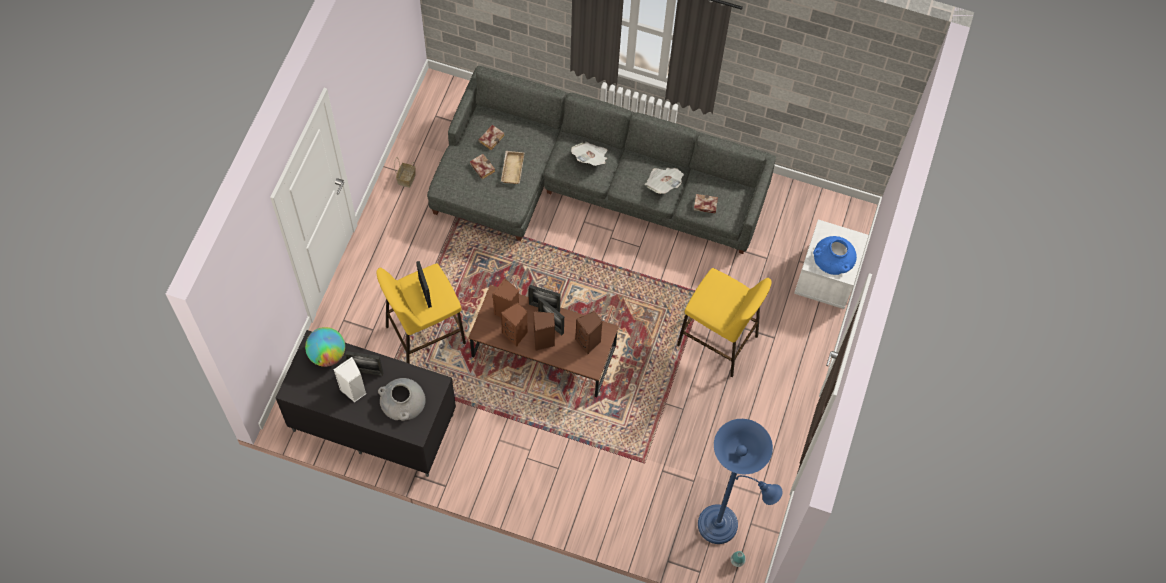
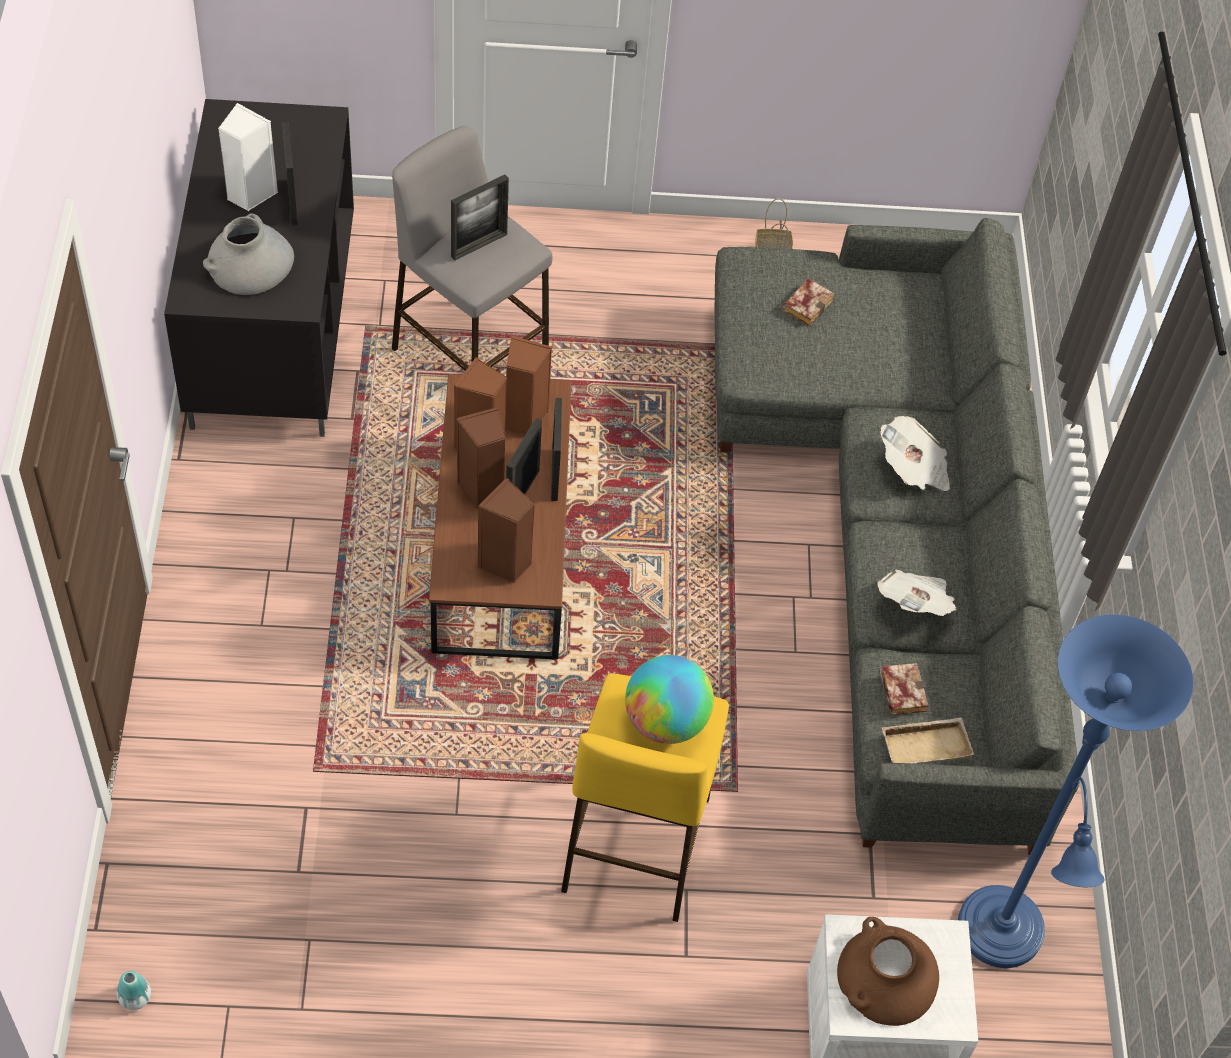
camera: 70 degrees right, 10 degrees down
(327, 354) = (308, 144): globe -> globe (665, 721)
(425, 335) = (469, 358): yellow stool -> grey stool
(491, 137) = (879, 304): book -> none
(511, 168) = (827, 349): beige tray -> beige tray (926, 744)
(723, 526) = (209, 952): blue floor lamp -> blue floor lamp (1001, 939)
(834, 256) = (886, 977): blue vase -> brown vase

